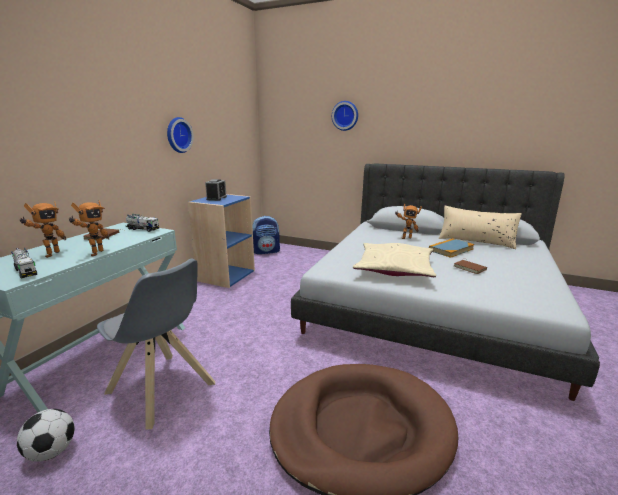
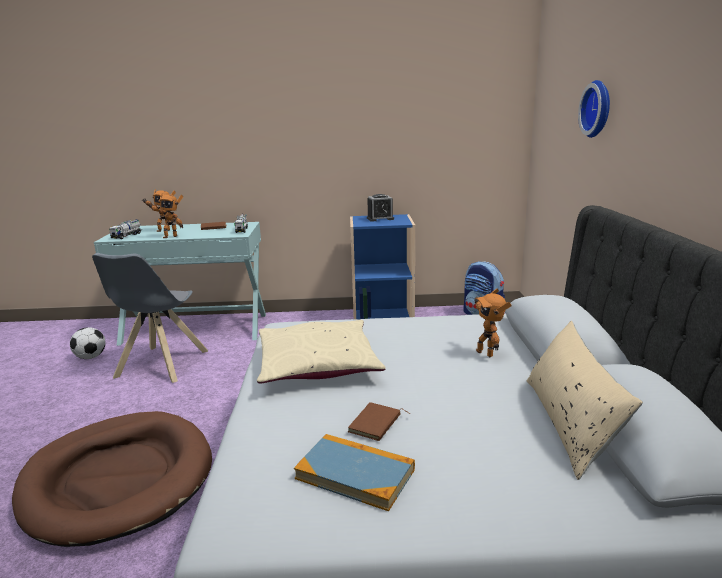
camera: 65 degrees right, 0 degrees up
(177, 135) = (350, 137): wall clock -> none
(451, 249) = (462, 398): book -> book (355, 474)

